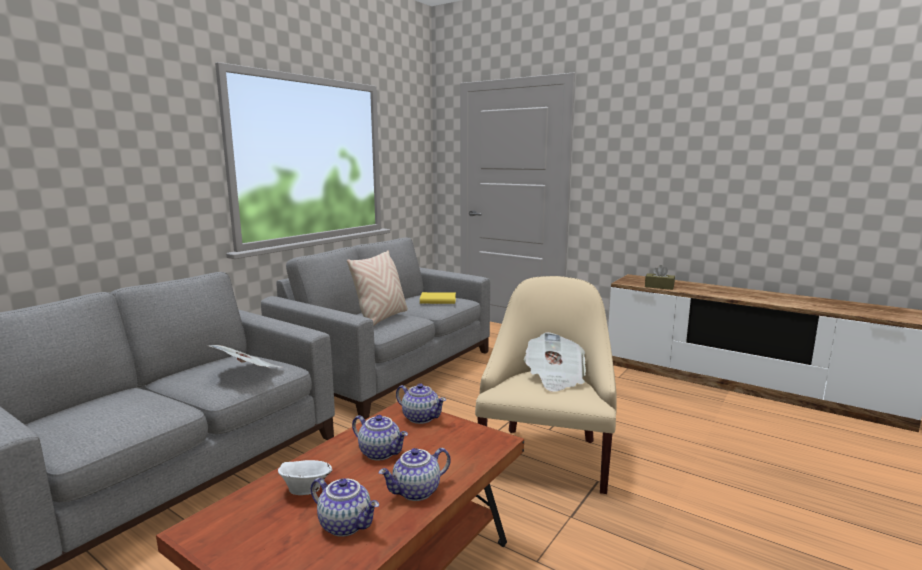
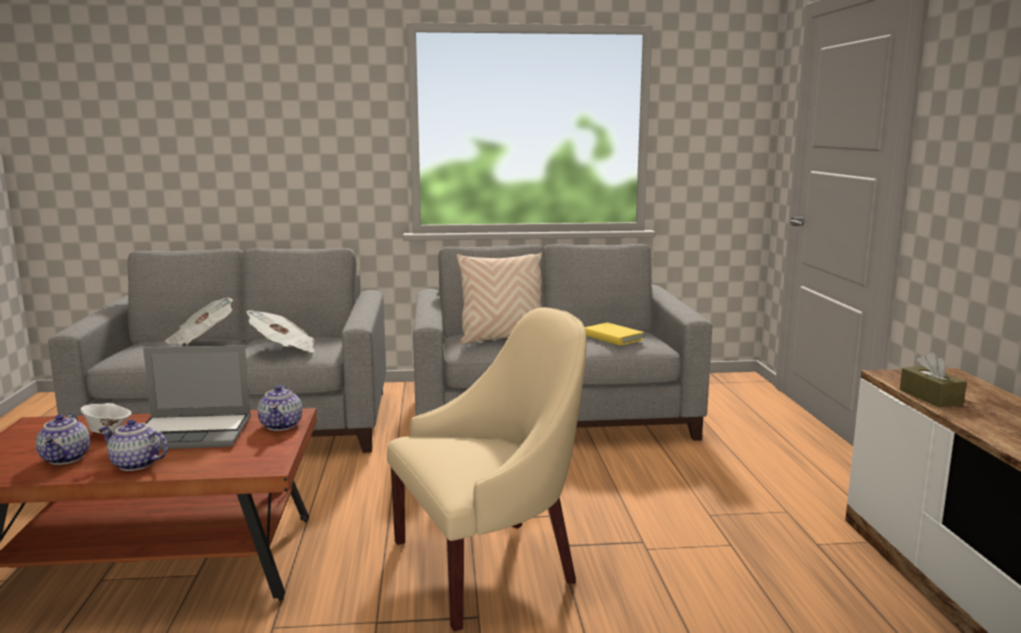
camera: 50 degrees right, 0 degrees up
(381, 452) = (193, 433): teapot -> laptop
(554, 378) = (484, 451): newspaper -> newspaper (201, 339)

